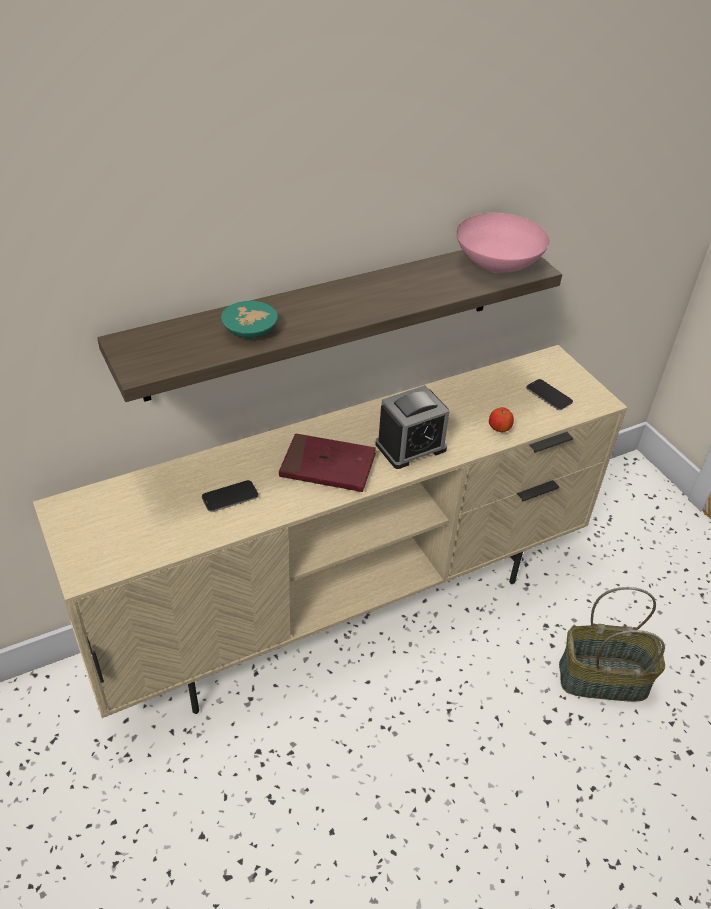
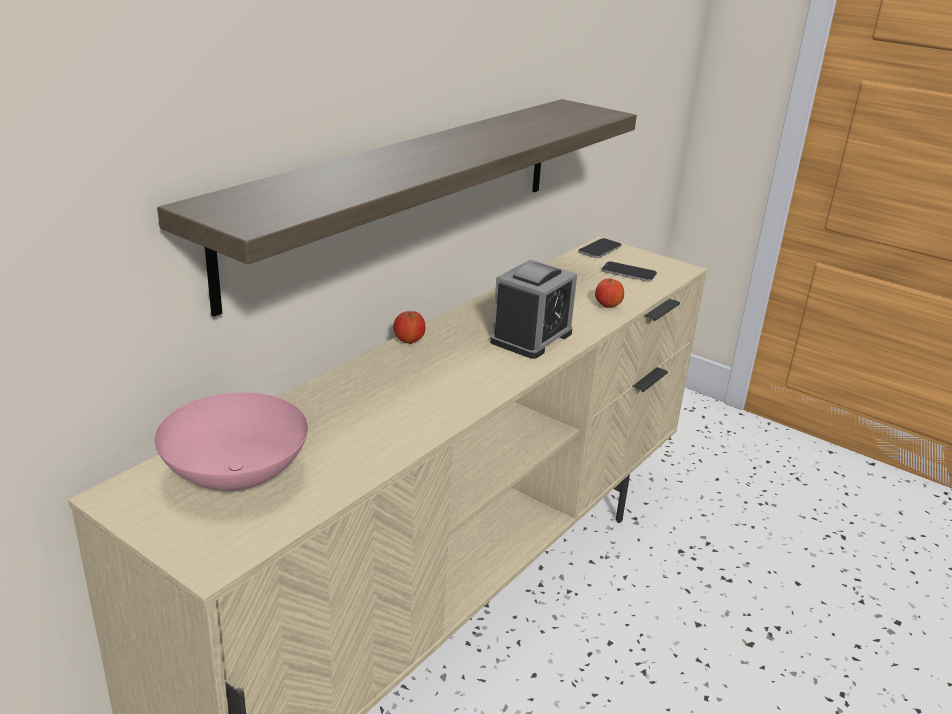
camera: 25 degrees left, 15 degrees down
(230, 497) = (359, 427): phone -> phone (599, 249)
(252, 330) = (363, 178): turquoise bowl -> none
(316, 426) = (409, 341): none -> apple
(327, 466) = (455, 373): red book -> none
(497, 266) = (571, 115): pink bowl -> pink bowl (237, 477)
(602, 680) = (771, 584): basket -> none

